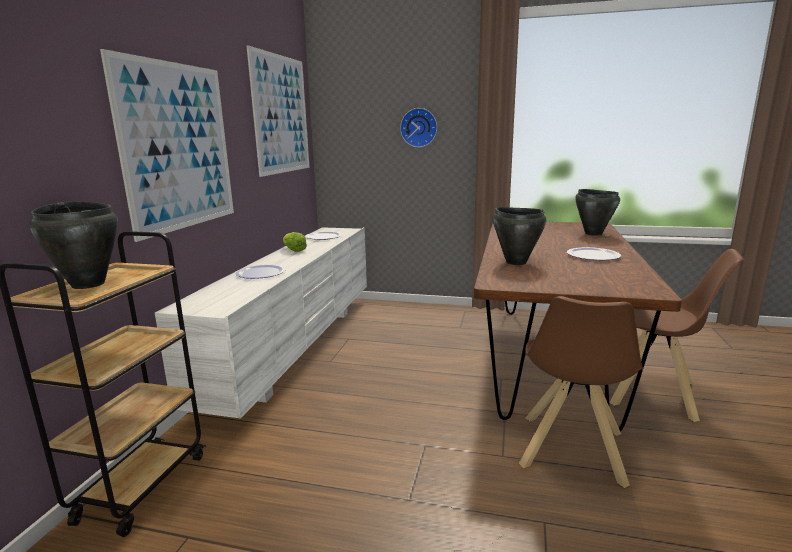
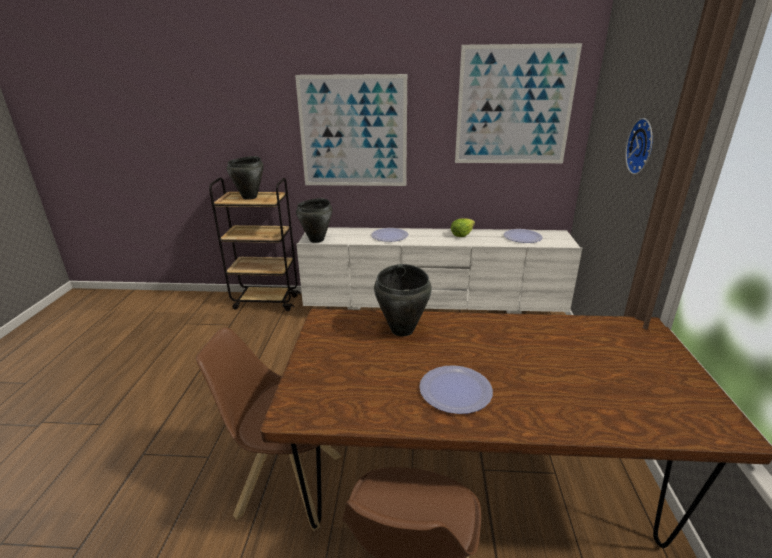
camera: 80 degrees right, 10 degrees up
(593, 233) = (624, 411): black cooking pot -> black cooking pot (317, 240)

